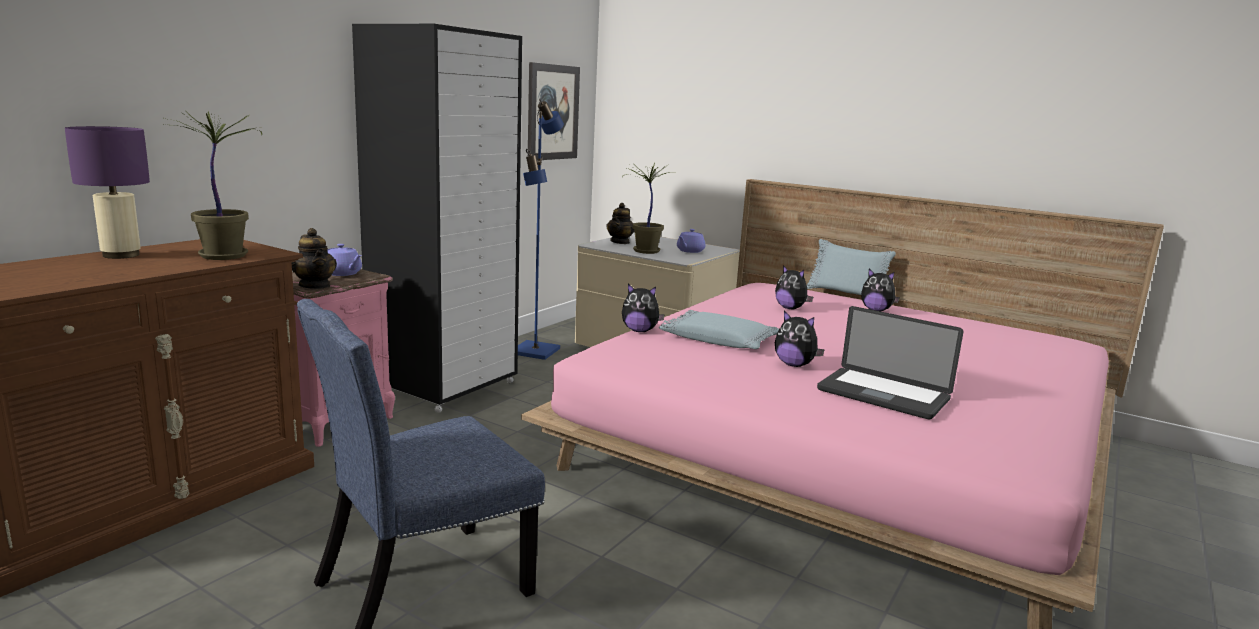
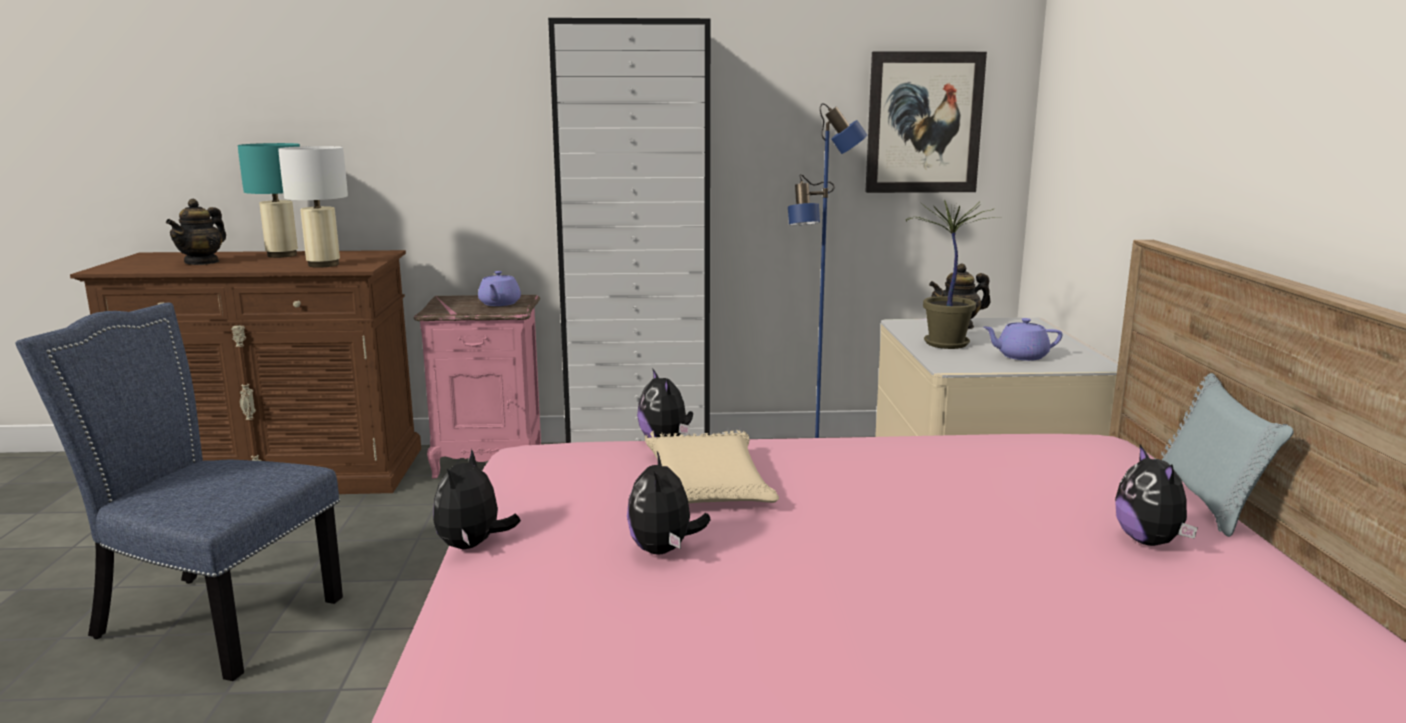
camera: 55 degrees right, 0 degrees up
(120, 255) = (281, 255): purple table lamp -> turquoise table lamp
(225, 255) = (324, 264): potted plant -> white table lamp
(315, 286) = (440, 310): teapot -> teapot (202, 262)
(719, 338) = (706, 481): blue pillow -> beige pillow
(790, 308) = (974, 483): plush toy -> plush toy (472, 545)
(883, 395) = (614, 644): laptop -> none

